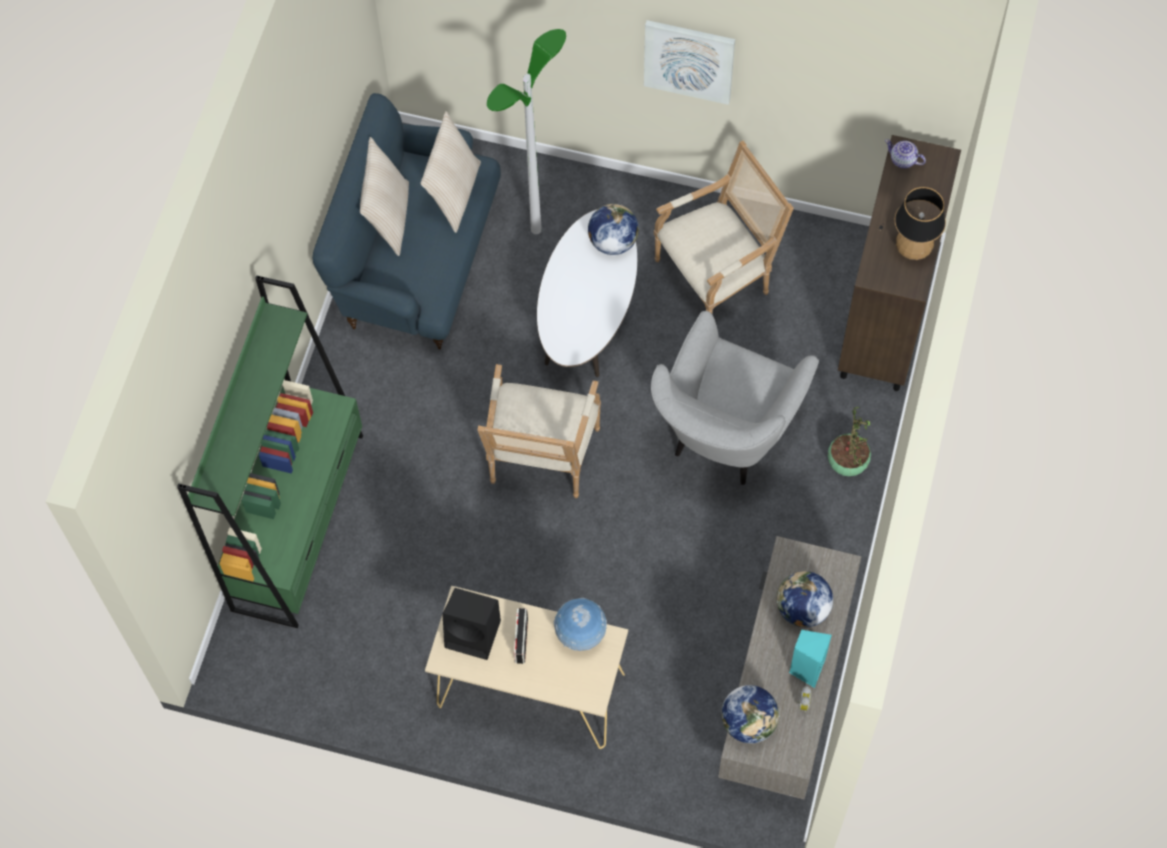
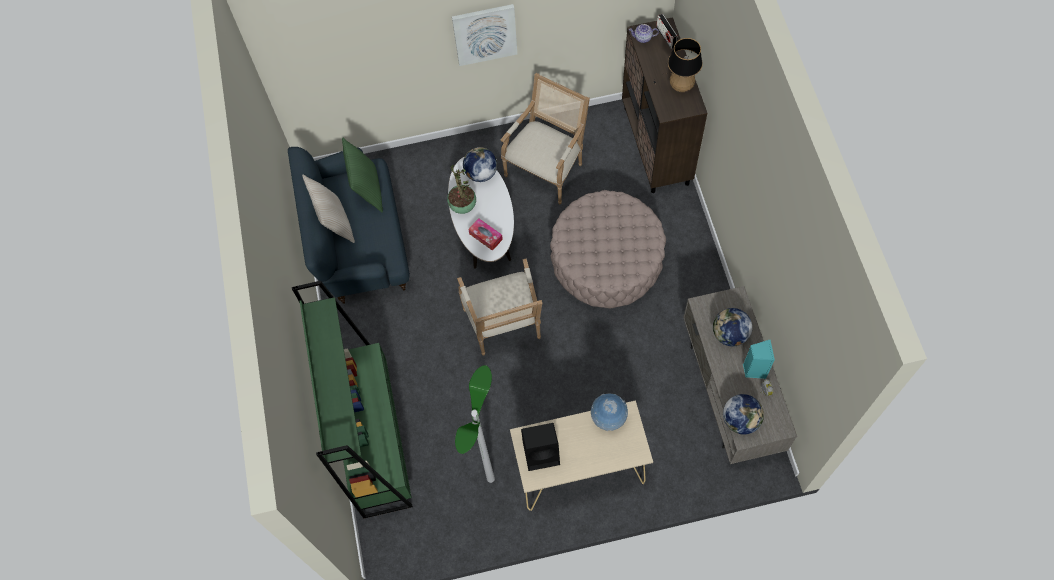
camera: 25 degrees left, 0 degrees up
(453, 193) = (367, 189): beige pillow -> green pillow
(521, 640) = (574, 441): radio -> radio (666, 36)
(536, 229) = (422, 191): floor lamp -> floor lamp (490, 478)
(571, 328) = (485, 236): none -> tissue box
(725, 437) = (606, 259): grey armchair -> beige ottoman
(847, 462) = (685, 239): potted plant -> potted plant (462, 205)

